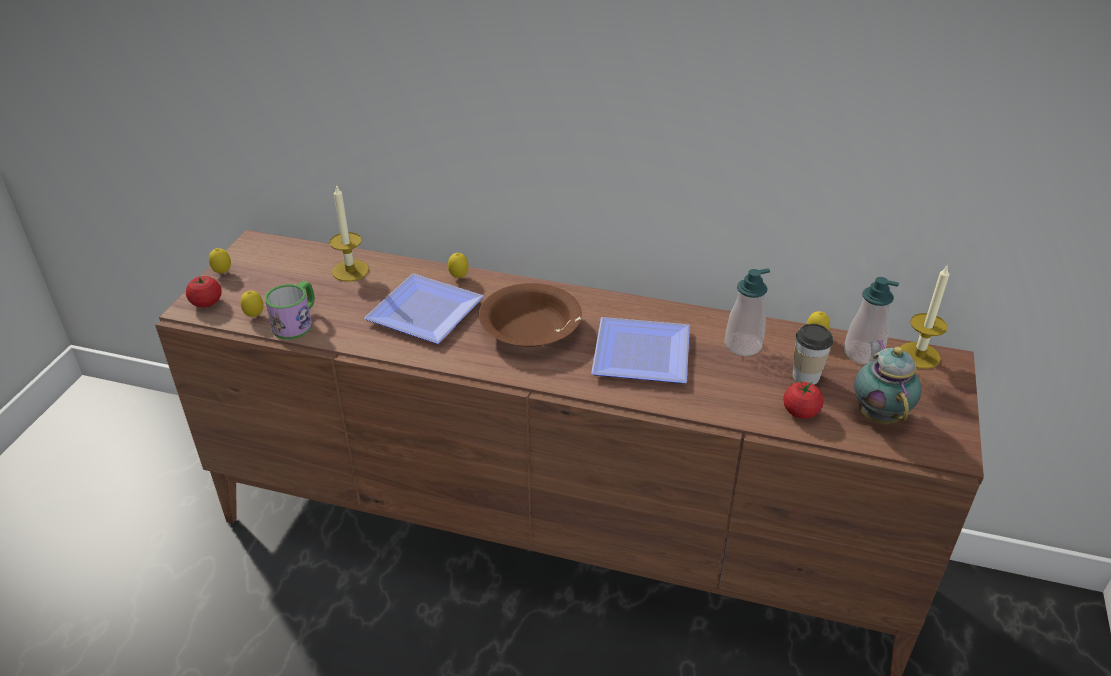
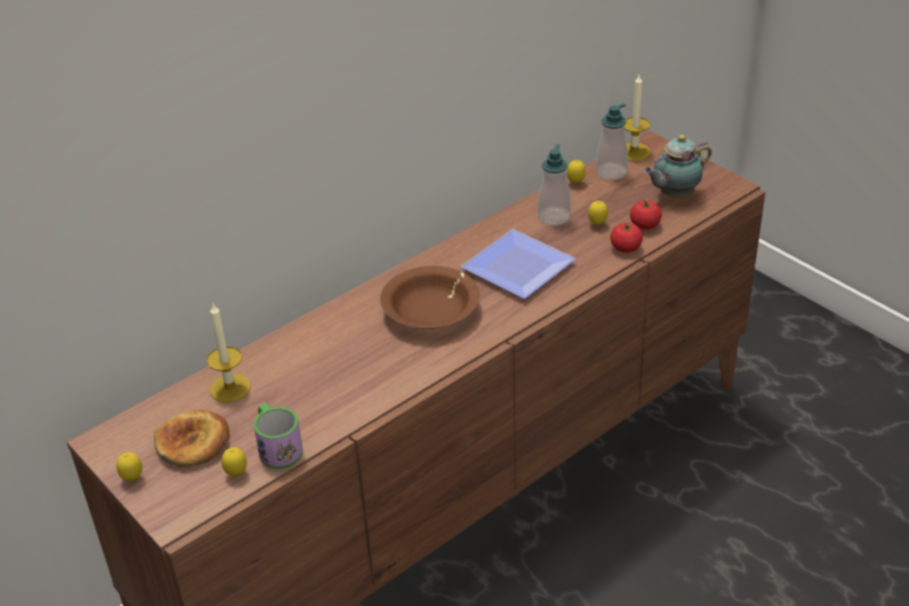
camera: 55 degrees left, 0 degrees up
(206, 303) = (175, 504): tomato -> tomato (625, 248)
(277, 281) = (193, 443): none -> bread
(424, 310) = (342, 361): plate -> none
(459, 277) = (316, 324): lemon -> lemon (597, 224)
(806, 376) = (612, 206): cup -> none
(878, 414) = (674, 195): teapot -> teapot turned 60 degrees counterclockwise

